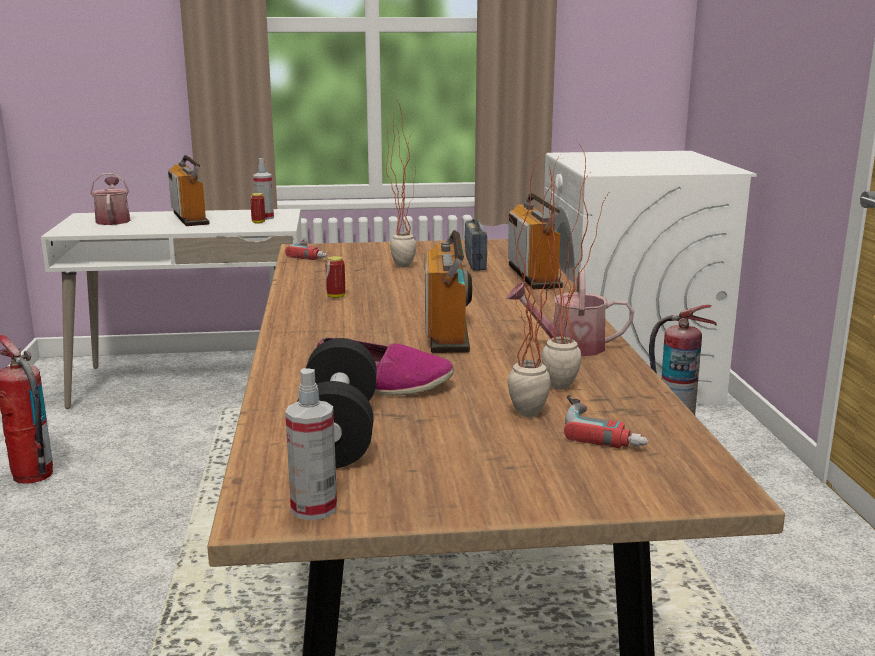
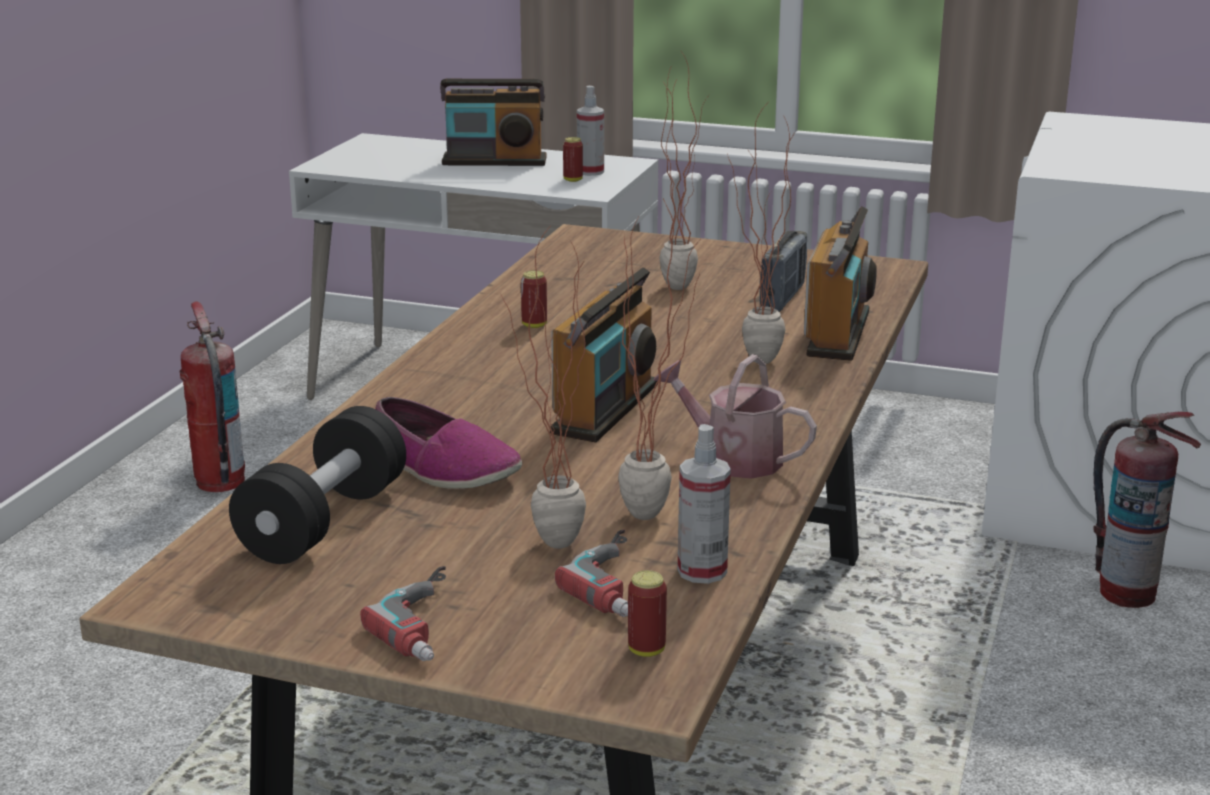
camera: 25 degrees right, 5 degrees up
(113, 220) = (396, 153): watering can -> none
(191, 218) = (494, 161): radio -> radio turned 90 degrees clockwise
(313, 253) = (585, 246): power drill -> power drill (434, 623)
(314, 508) = (207, 603): spray bottle -> spray bottle (702, 571)
(505, 297) = (751, 364): none -> potted plant
(679, 464) = (646, 650): none -> can

